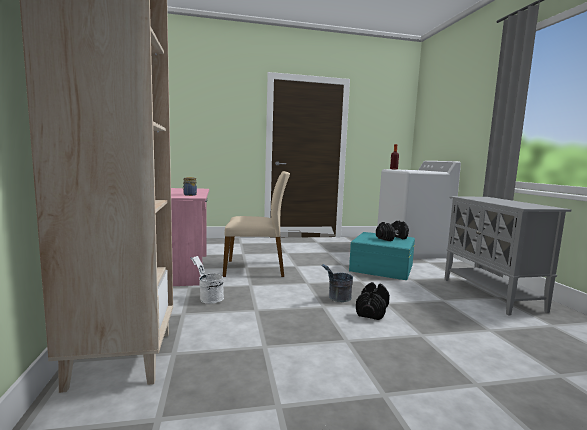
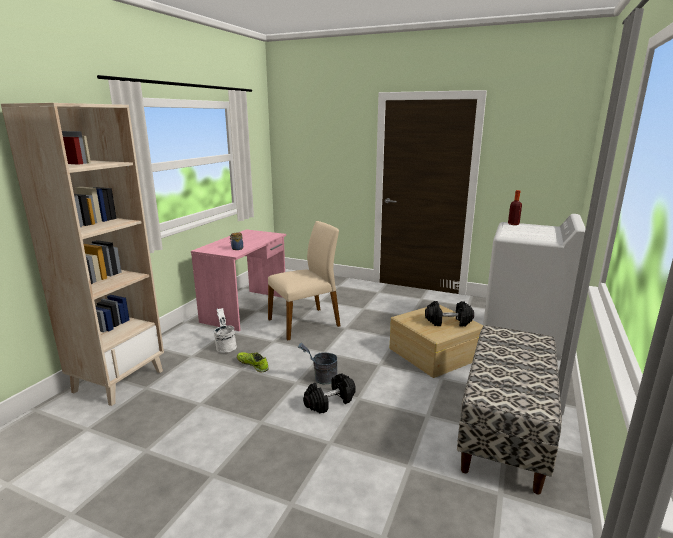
camera: 35 degrees right, 10 degrees up
(256, 268) = (305, 323): beige chair -> beige chair turned 60 degrees counterclockwise
(262, 304) = (253, 365): none -> shoe
(381, 268) = (434, 353): turquoise storage box -> beige storage box
(492, 295) = (505, 430): grey cabinet -> bench

